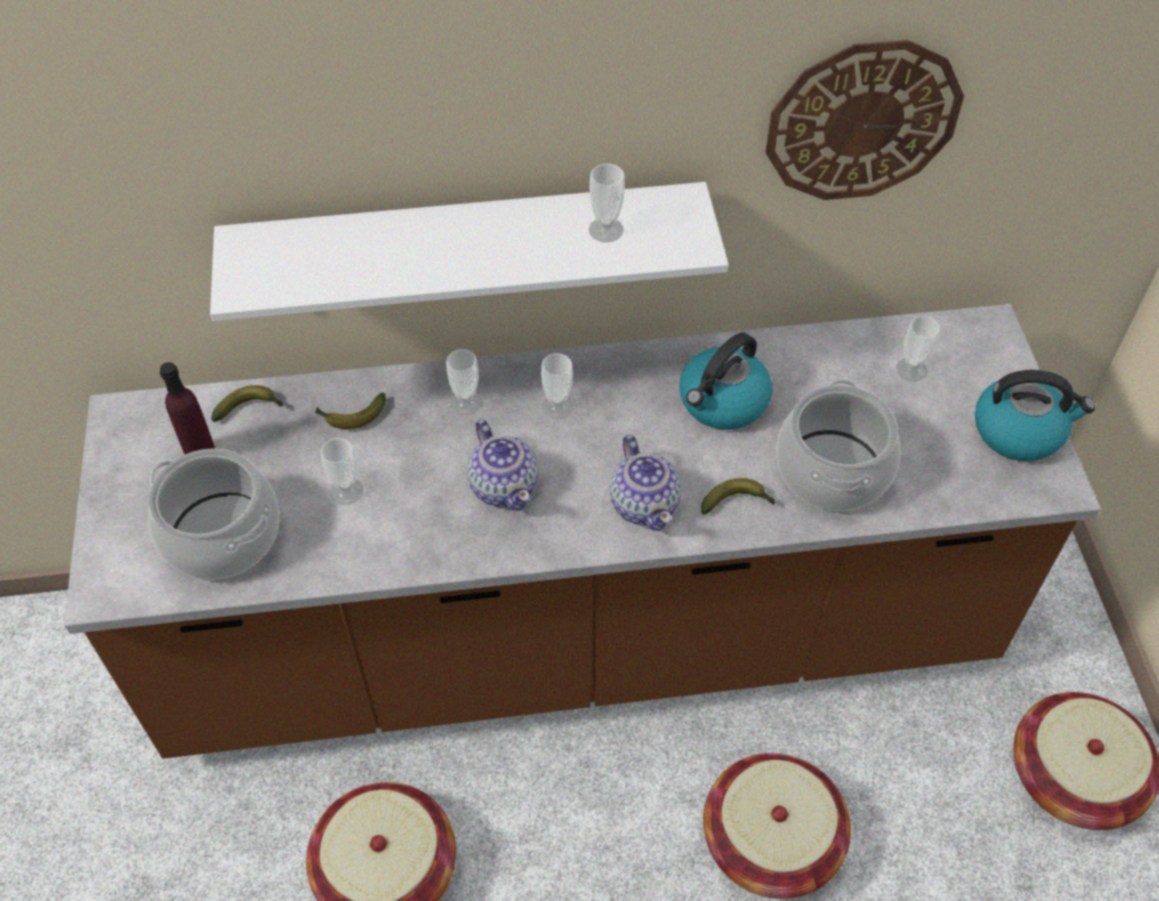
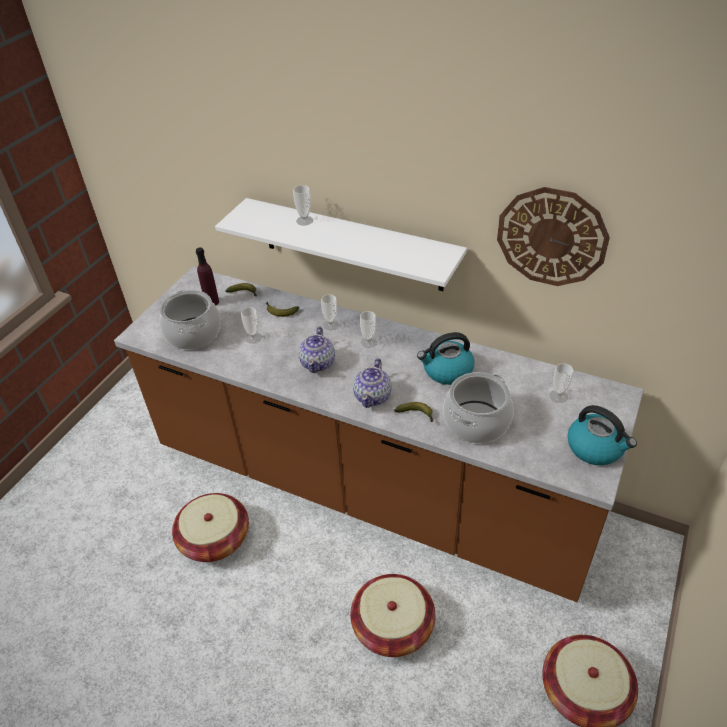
camera: 35 degrees right, 10 degrees down
(606, 230) = (401, 250): cup -> cup (304, 220)

